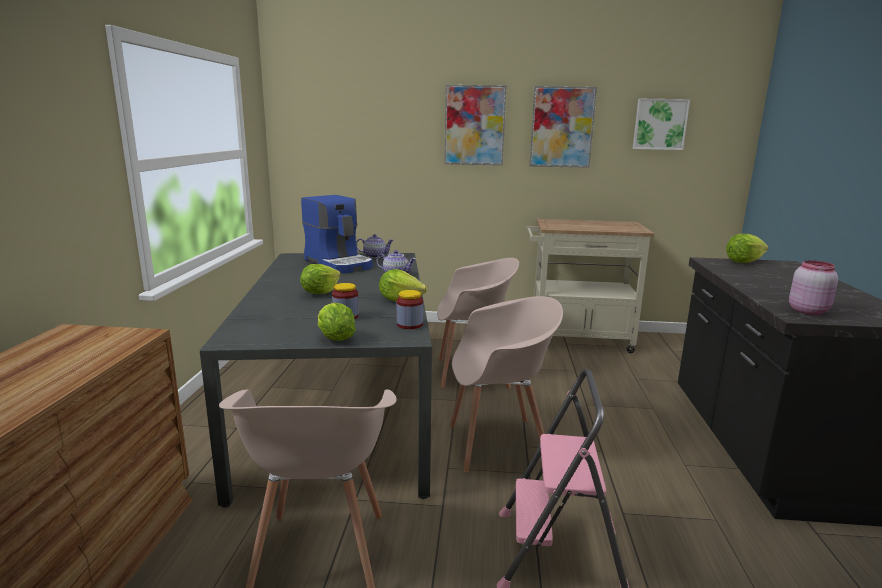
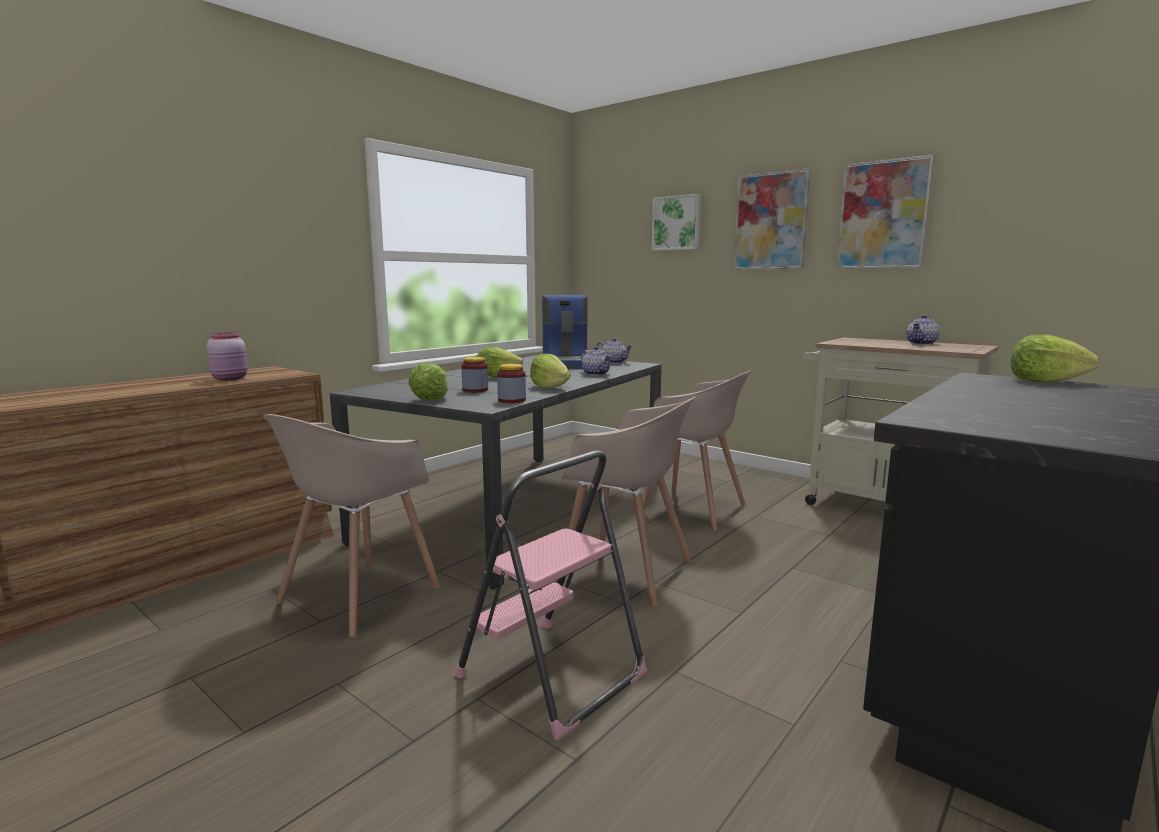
camera: 35 degrees right, 5 degrees down
(598, 223) = (921, 343): none -> teapot
(659, 124) = (1039, 198): picture -> picture (677, 223)
(808, 311) = (961, 419): pink jar -> pink jar (231, 378)

